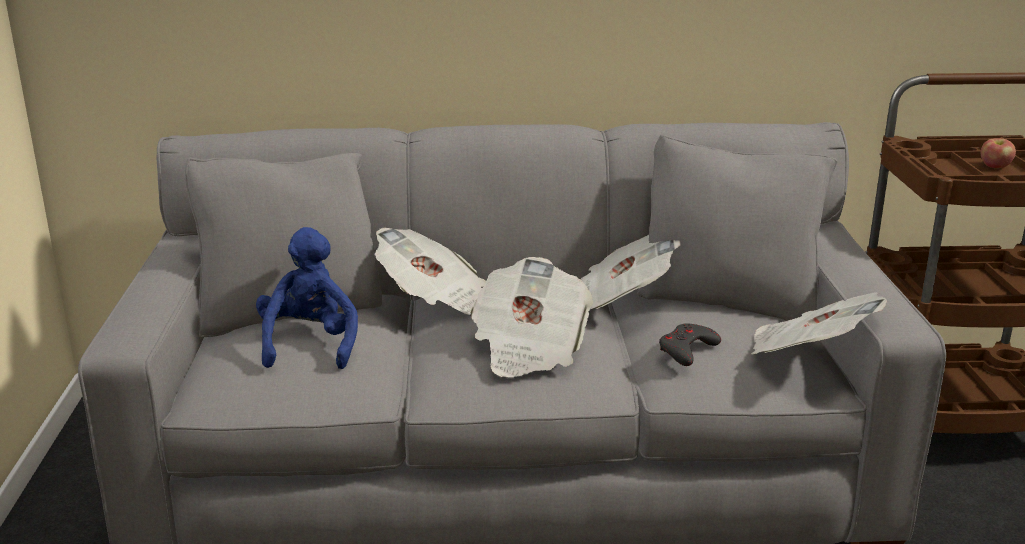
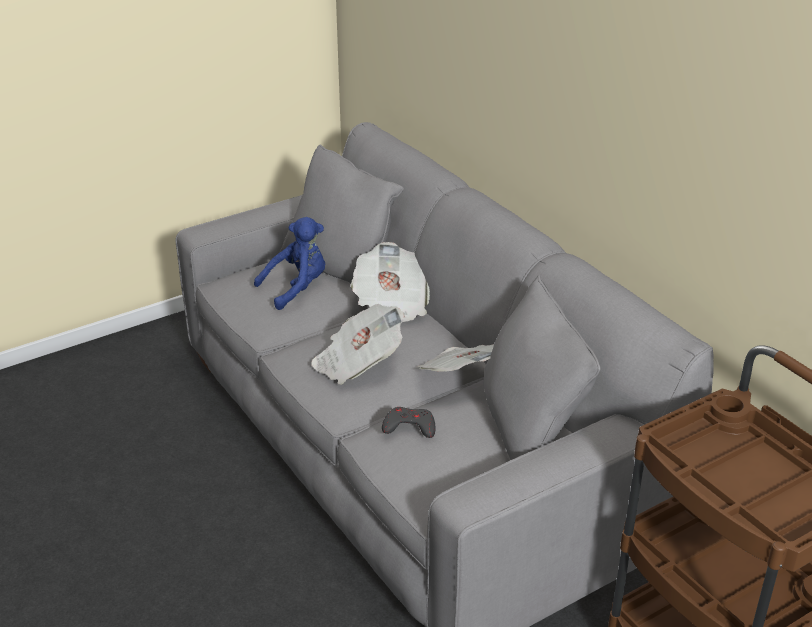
camera: 60 degrees right, 10 degrees up
(808, 354) = (453, 483): newspaper -> none
(995, 167) = (765, 470): apple -> none

